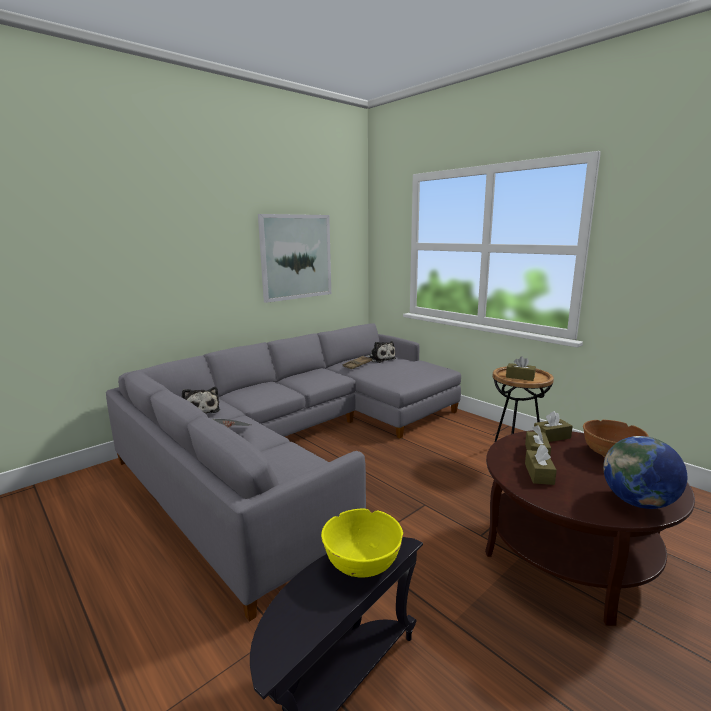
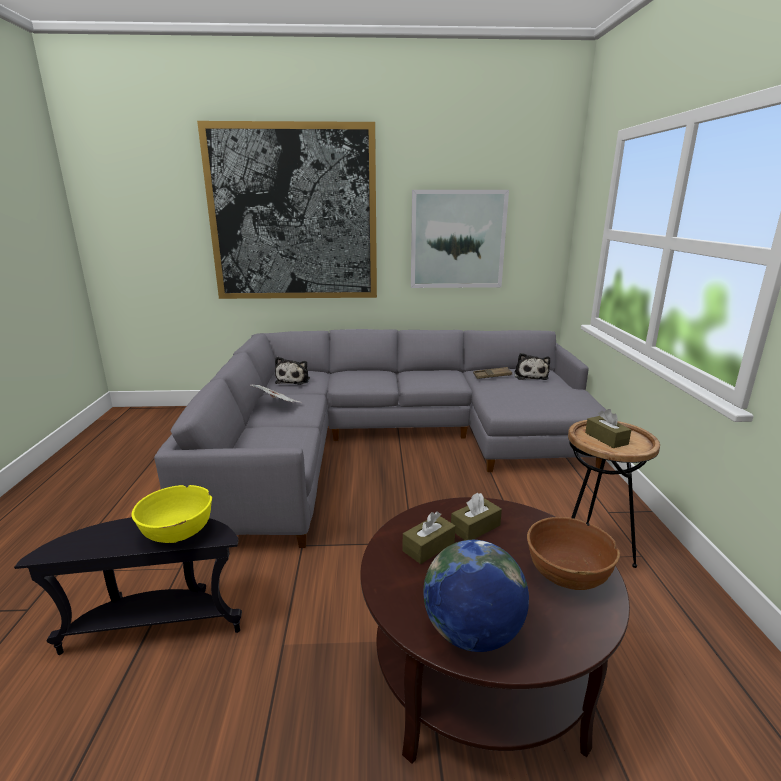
camera: 40 degrees right, 5 degrees up
(147, 238) = (294, 214): none -> picture
(551, 437) = (533, 522): brown tissue box -> none

